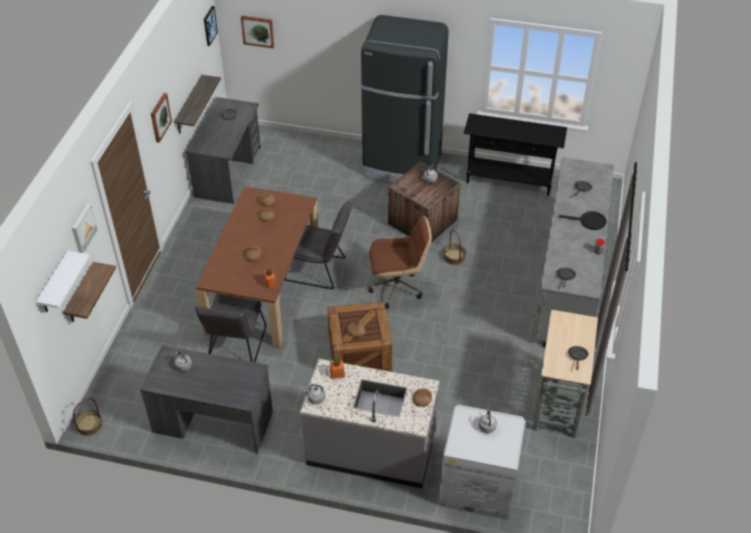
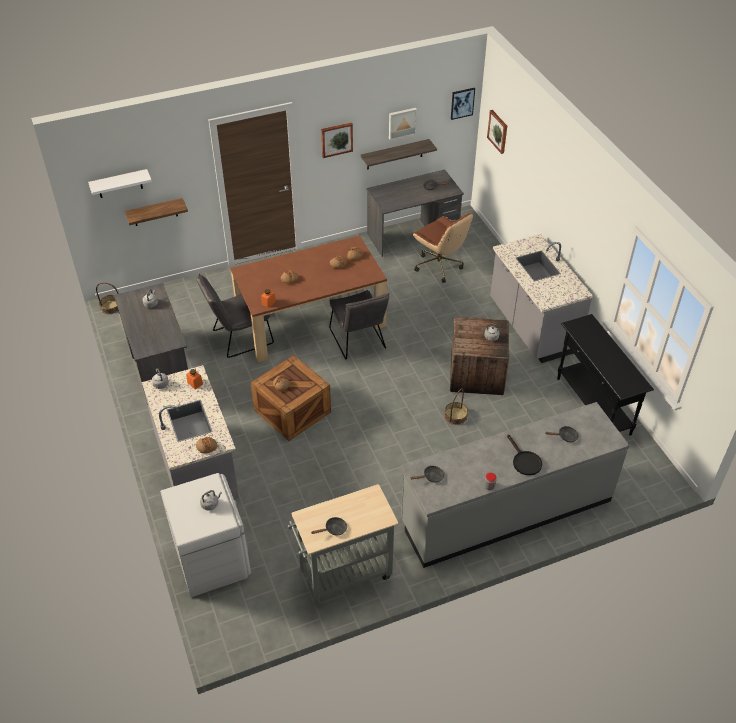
camera: 55 degrees right, 0 degrees up
(83, 228) = (176, 165): picture -> picture (402, 123)
(398, 289) = (382, 399): brown office chair -> brown office chair (439, 268)
(402, 165) = (531, 326): black fridge -> grey counter

